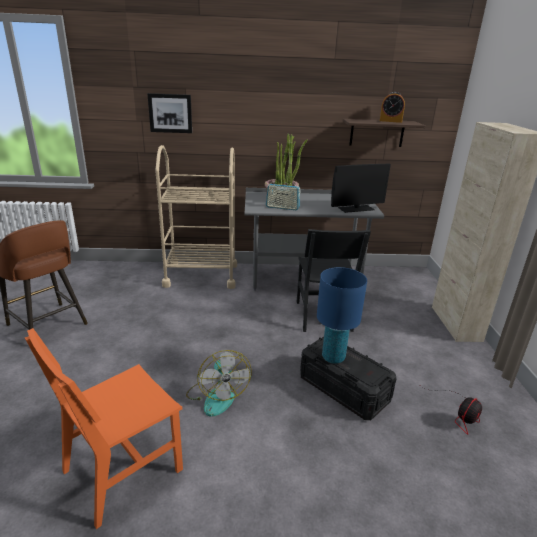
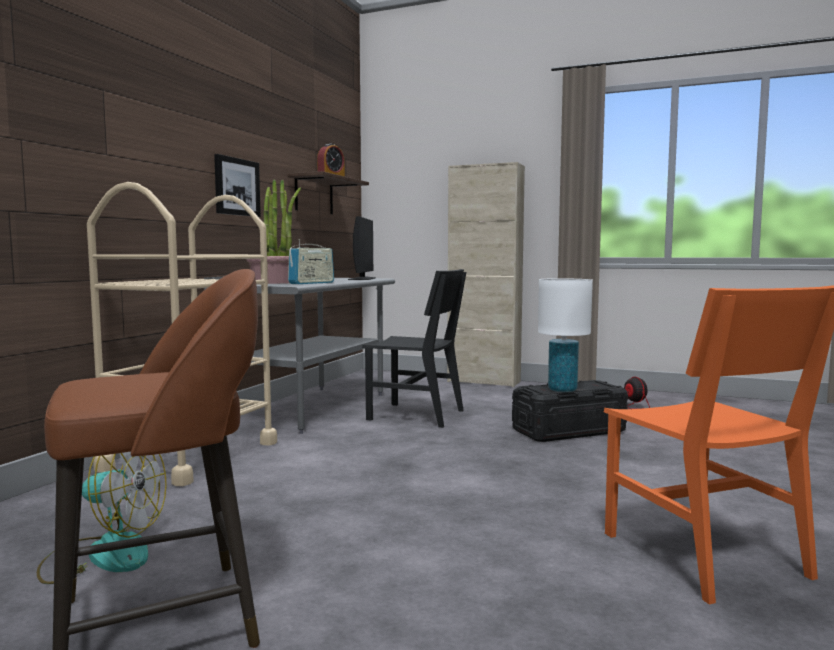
camera: 65 degrees left, 20 degrees down
(170, 113) = (82, 132): picture -> picture (236, 187)
(217, 396) = (554, 484): fan -> fan (103, 554)
(333, 357) = (562, 390): blue table lamp -> white table lamp

